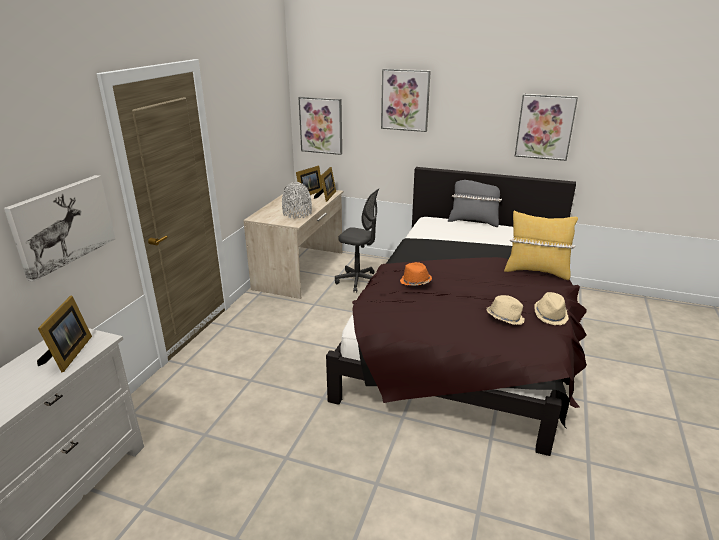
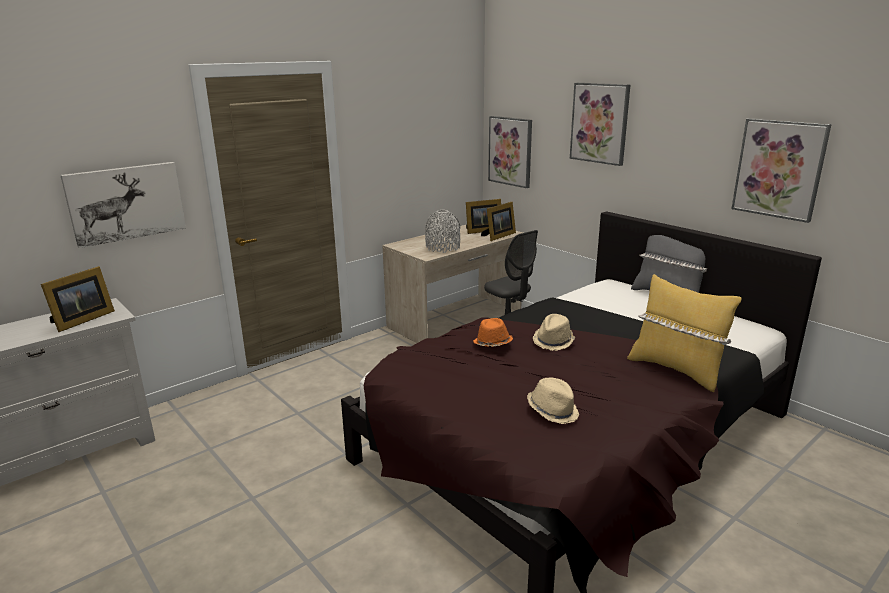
camera: 30 degrees right, 5 degrees down
(550, 315) = (623, 426): beige hat -> beige hat (554, 341)

